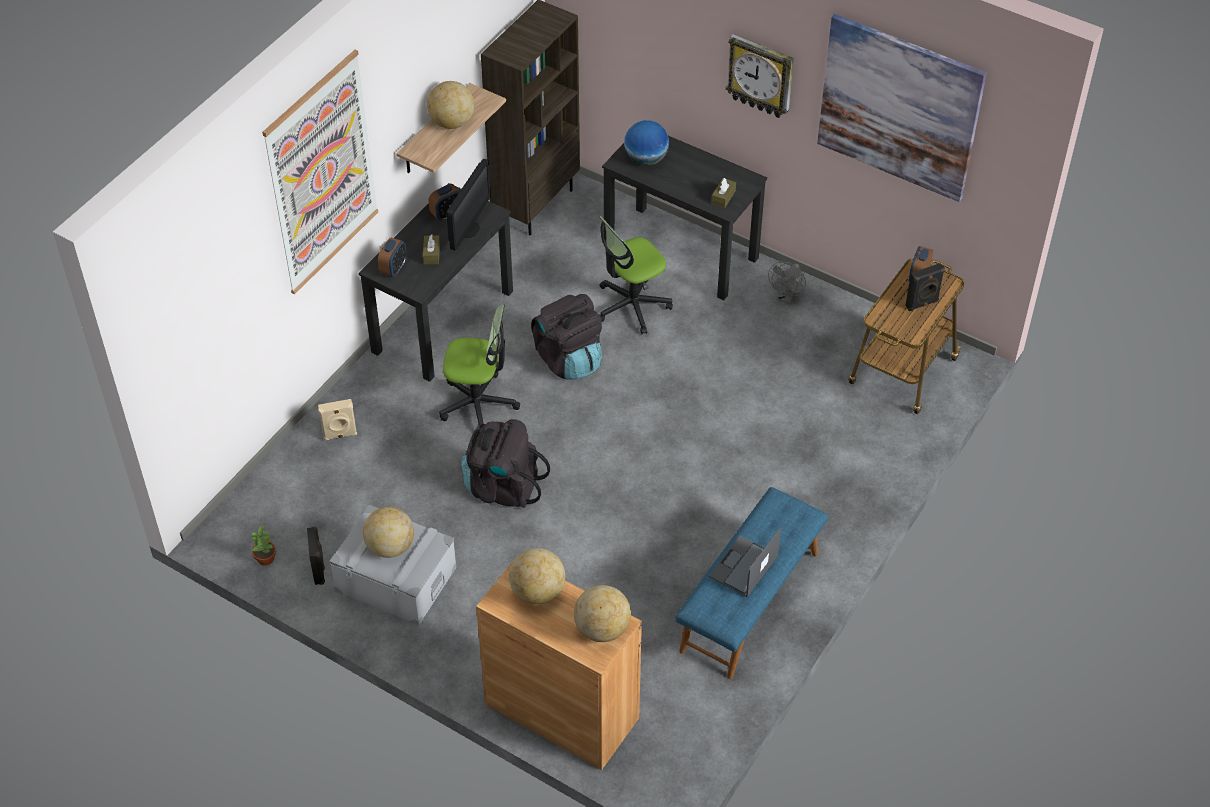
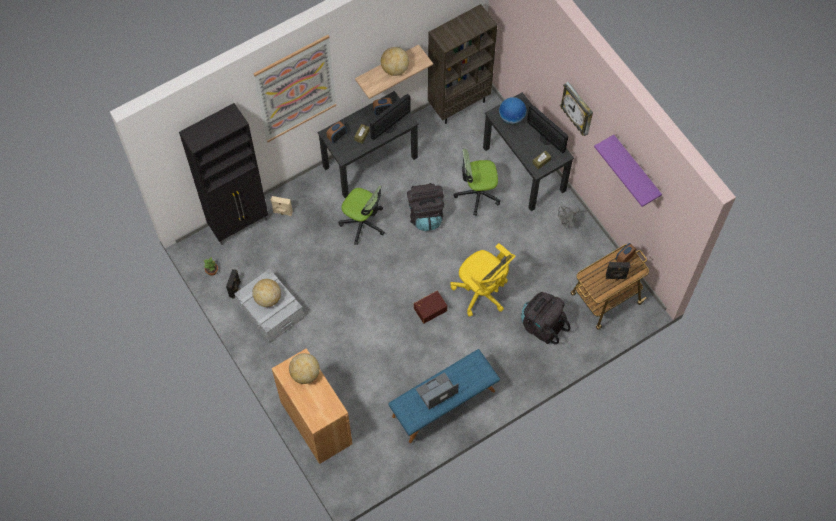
camera: 25 degrees right, 15 degrees up
(277, 476) = (240, 224): none -> black cabinet
(503, 486) = (351, 279): black backpack -> black backpack (542, 325)
(602, 629) = (326, 409): globe -> none
(650, 480) = (429, 308): none -> brown storage box
(713, 168) = (546, 139): none -> monitor
(716, 430) = (481, 293): none -> yellow office chair
(899, 107) = (636, 169): picture -> purple shelf

